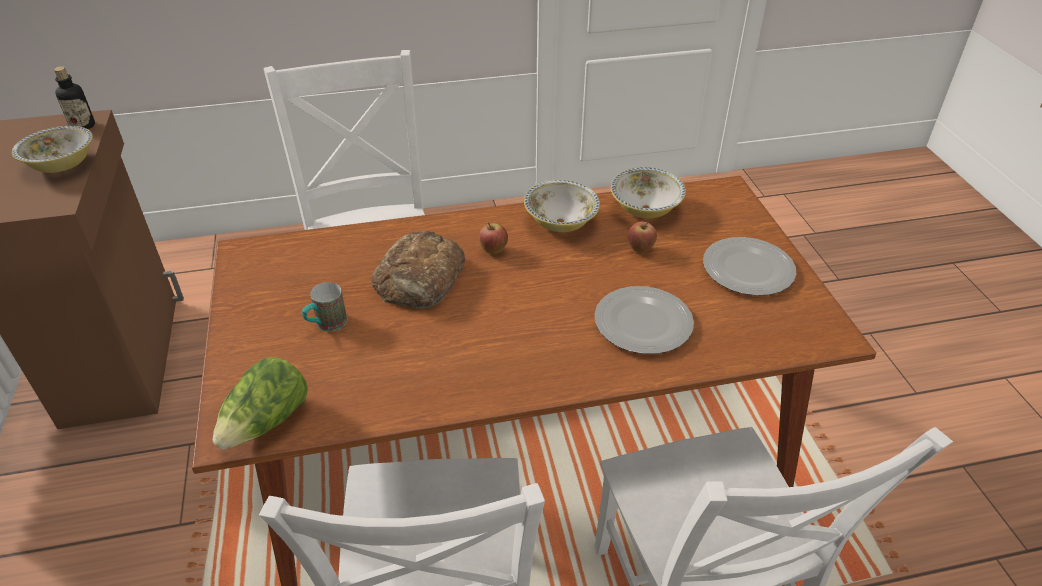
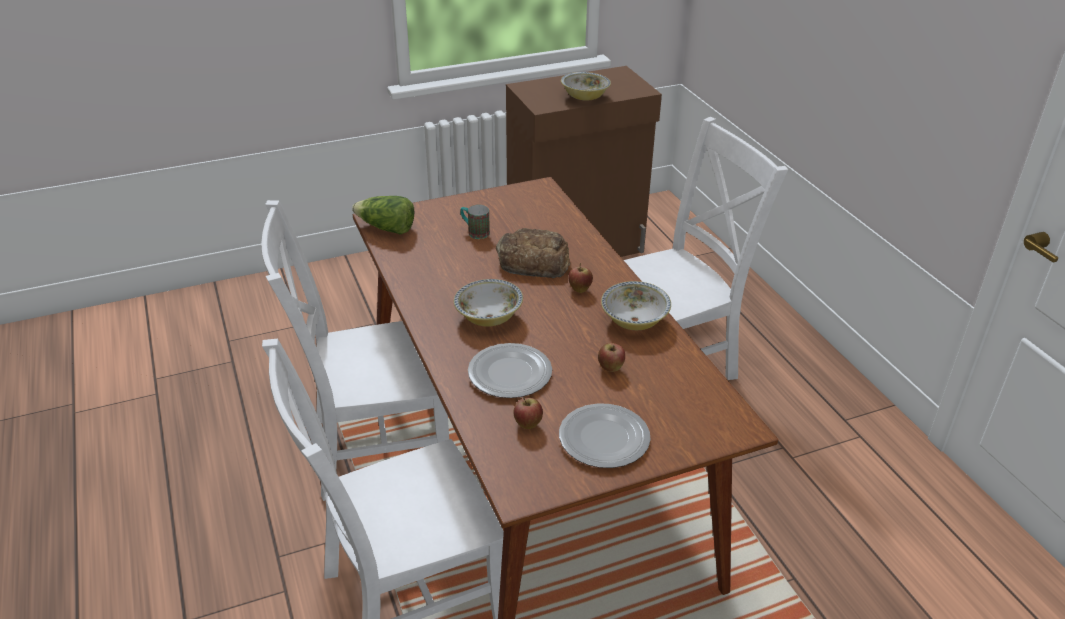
camera: 80 degrees right, 5 degrees down
(83, 126) = (634, 91): bottle -> none
(645, 209) = (678, 370): bowl -> bowl (488, 317)
(730, 318) = (528, 425): none -> apple

